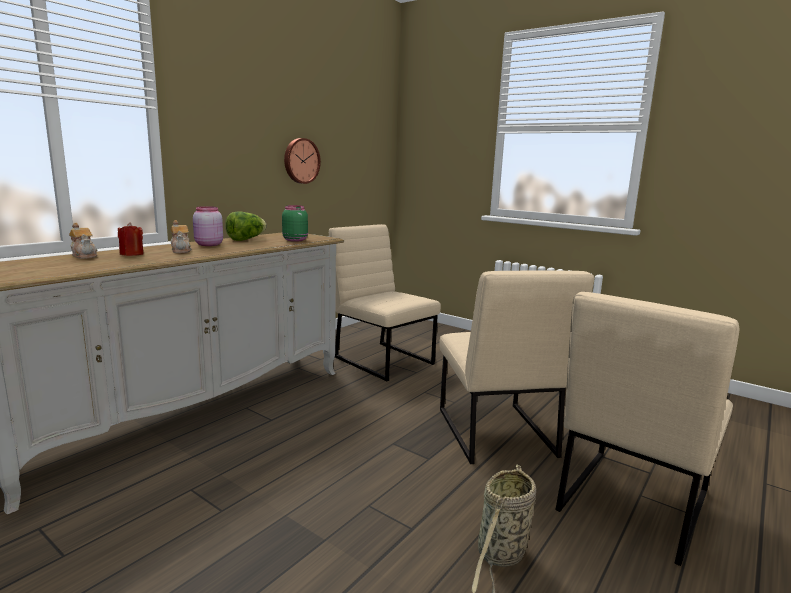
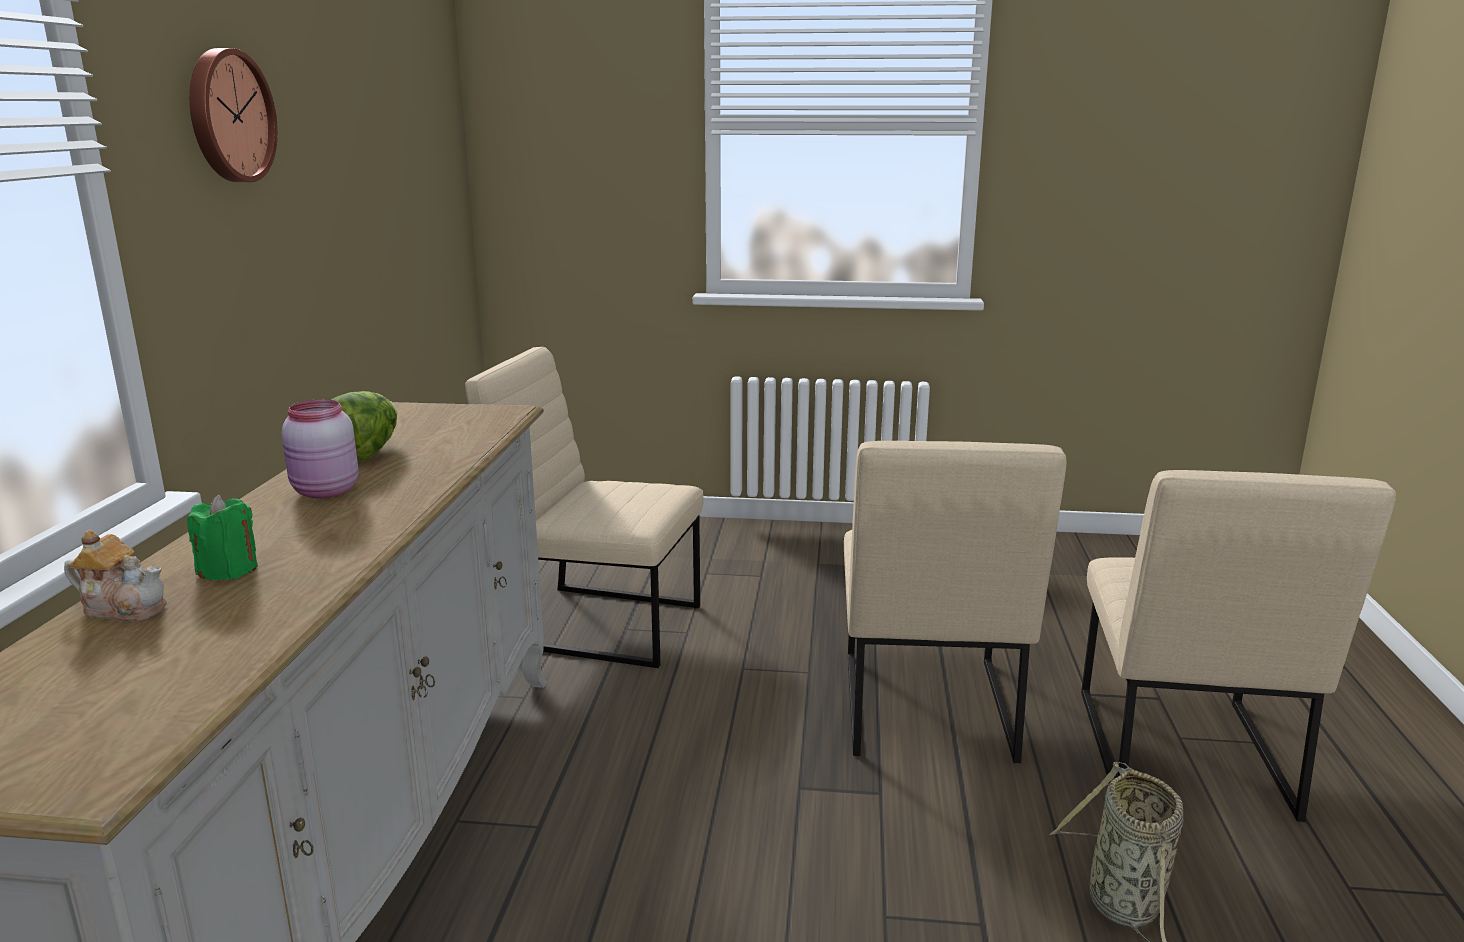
camera: 30 degrees left, 5 degrees up
(131, 254) = (228, 570): red candle -> green candle
(181, 250) = (313, 527): teapot -> none
(295, 240) = (467, 432): green jar -> none
(301, 161) = (346, 230): wall clock -> wall clock (228, 116)
(496, 434) = (925, 709): beige chair -> beige chair turned 45 degrees clockwise

